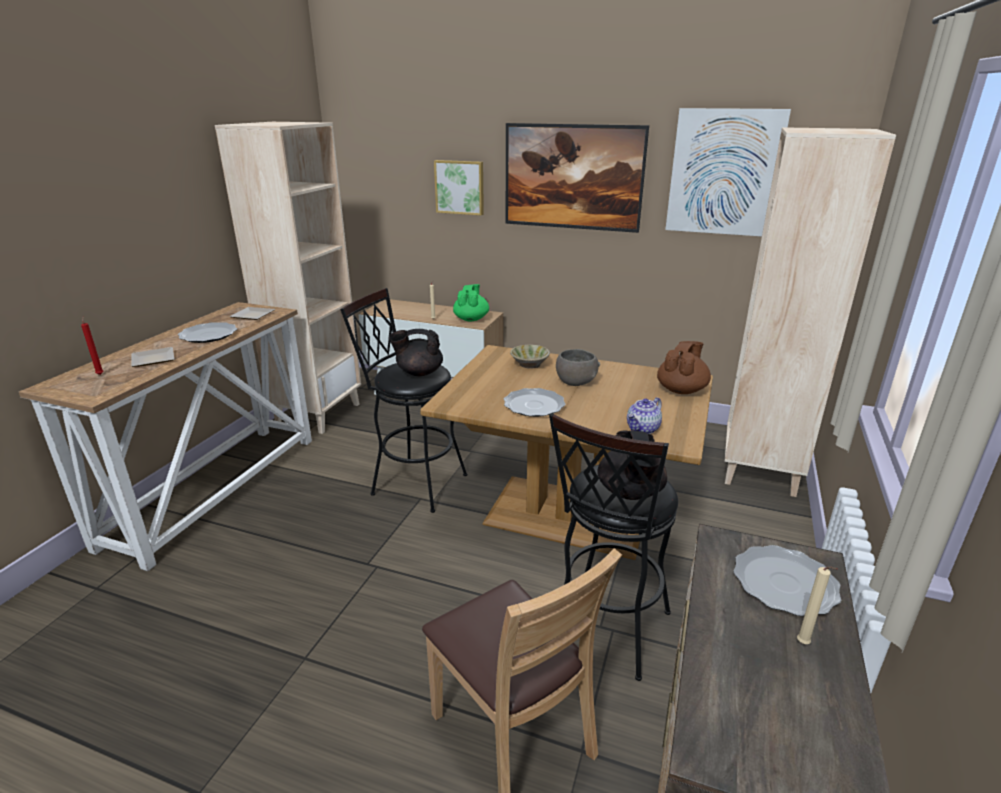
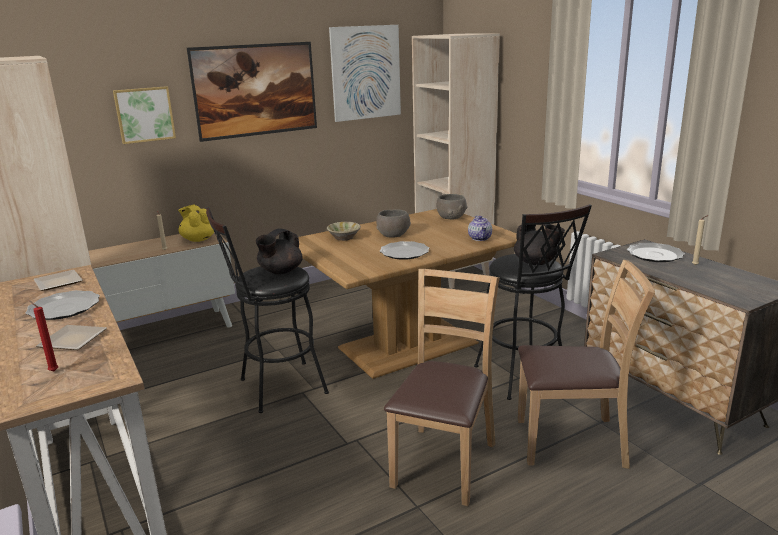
camera: 50 degrees left, 5 degrees down
(385, 643) = (443, 463): none -> brown chair
(471, 319) = (198, 239): green teapot -> yellow teapot
(681, 390) = (451, 217): brown teapot -> grey bowl

